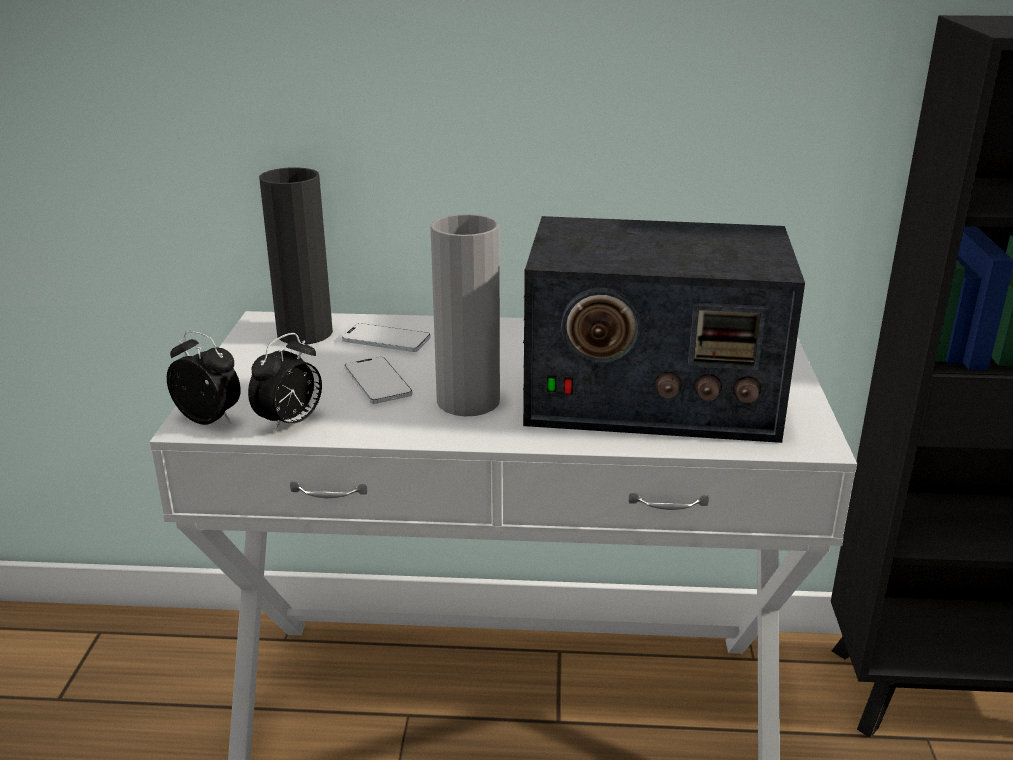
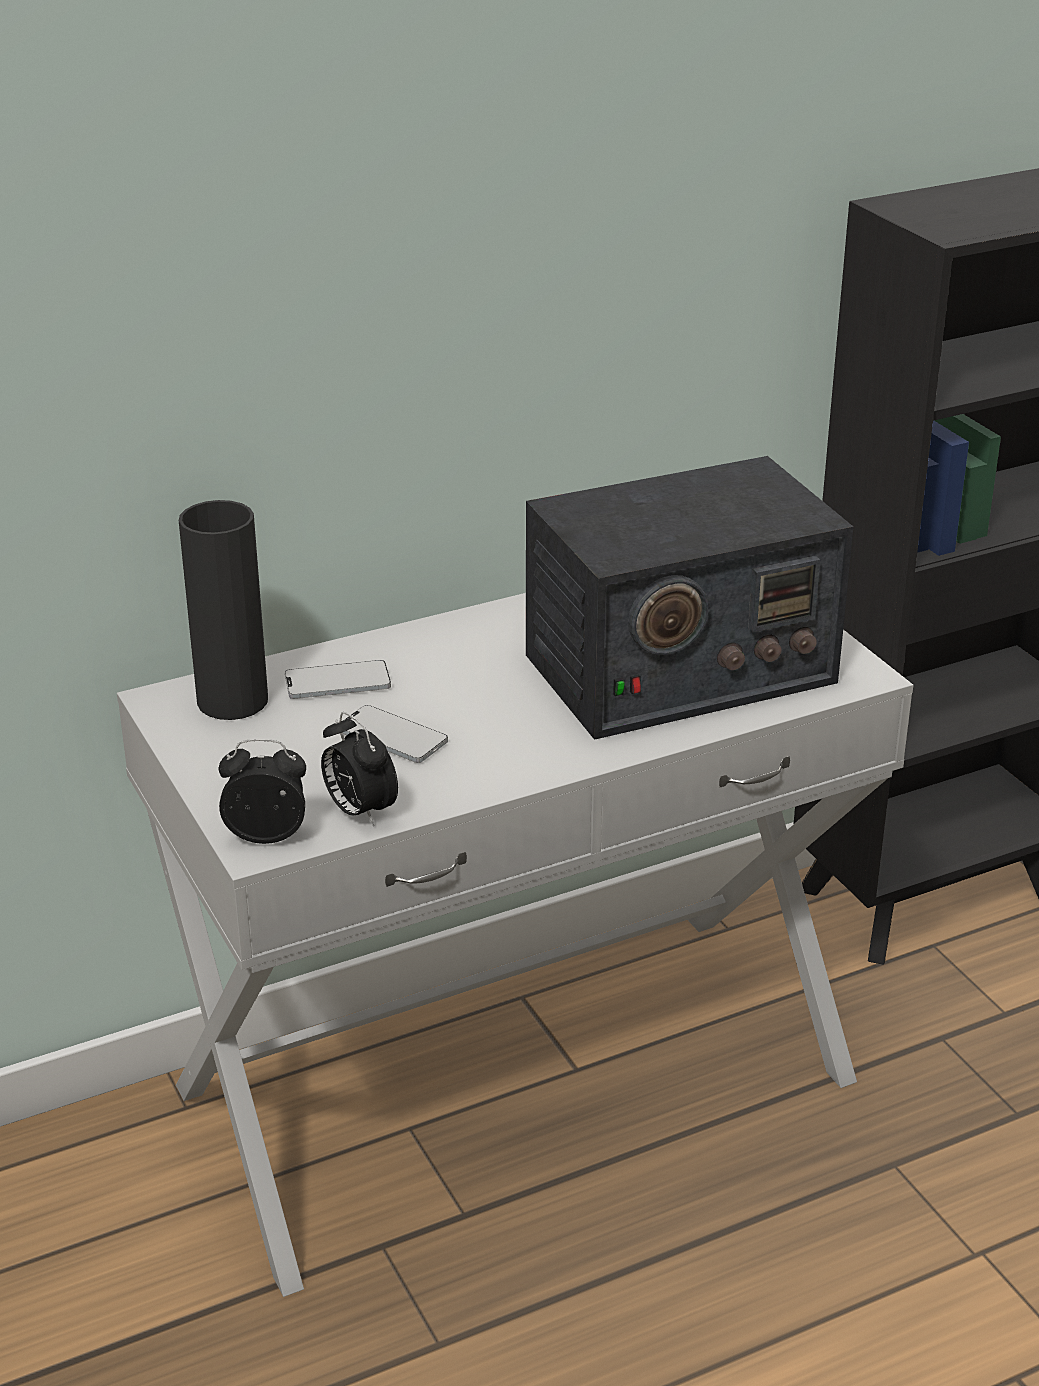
camera: 30 degrees left, 5 degrees up
(290, 423) = (359, 811): alarm clock -> alarm clock turned 135 degrees clockwise
(468, 401) = (511, 729): grey vase -> none

